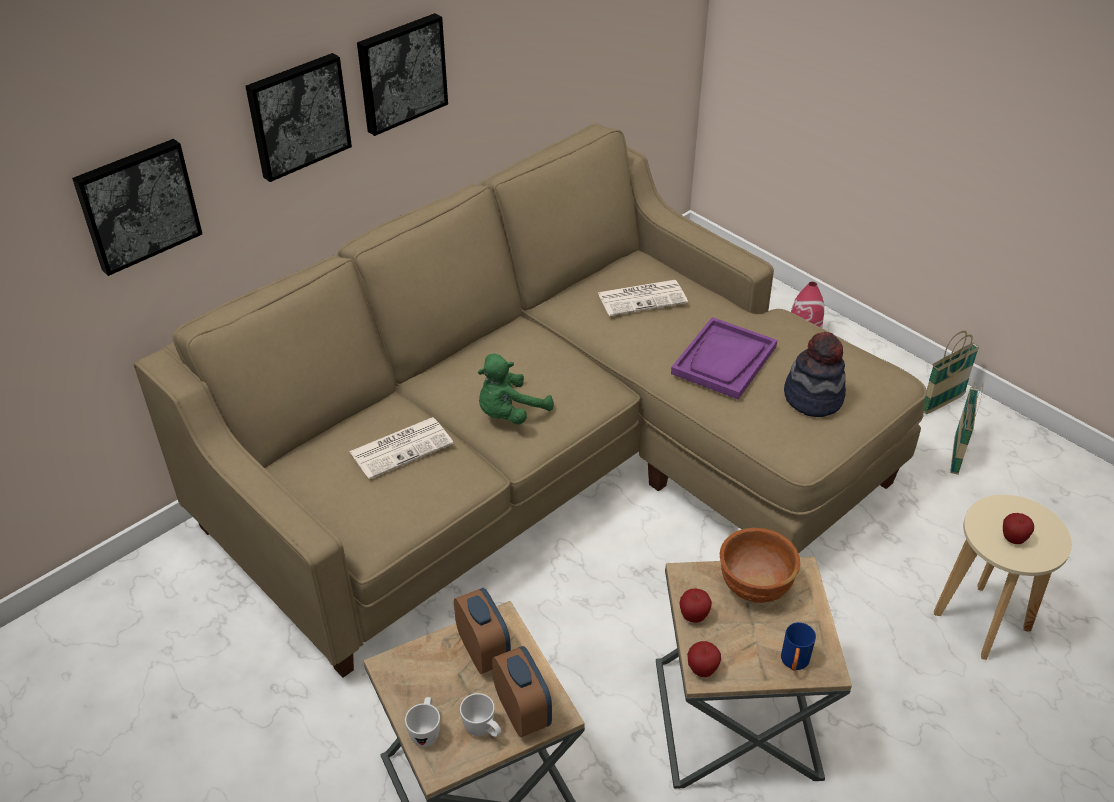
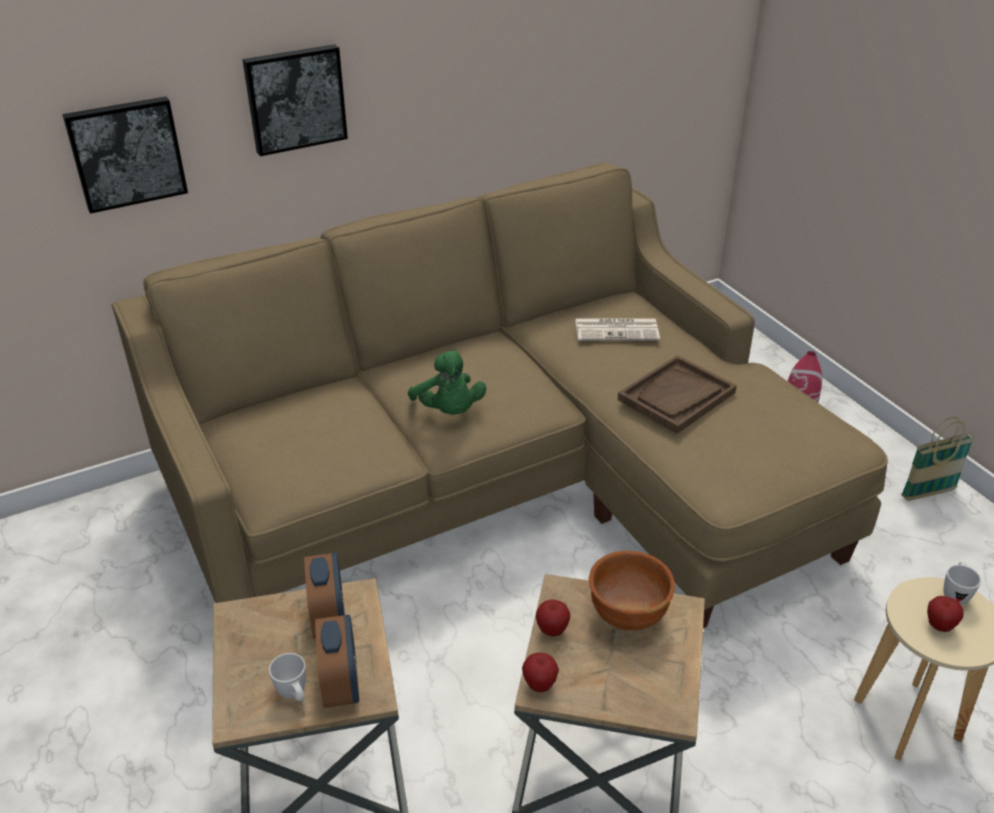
camera: 15 degrees right, 5 degrees down
(400, 72) = (406, 77): picture -> none
(402, 447) = (335, 422): newspaper -> none
(426, 731) = (239, 682): white mug -> white mug (955, 594)
(509, 413) = (448, 411): green plush toy -> green plush toy turned 90 degrees counterclockwise
(724, 360) = (676, 396): purple tray -> brown tray
(794, 663) = (641, 700): blue mug -> none
(813, 397) = (756, 444): hat -> none
(956, 456) = (928, 547): basket -> none

